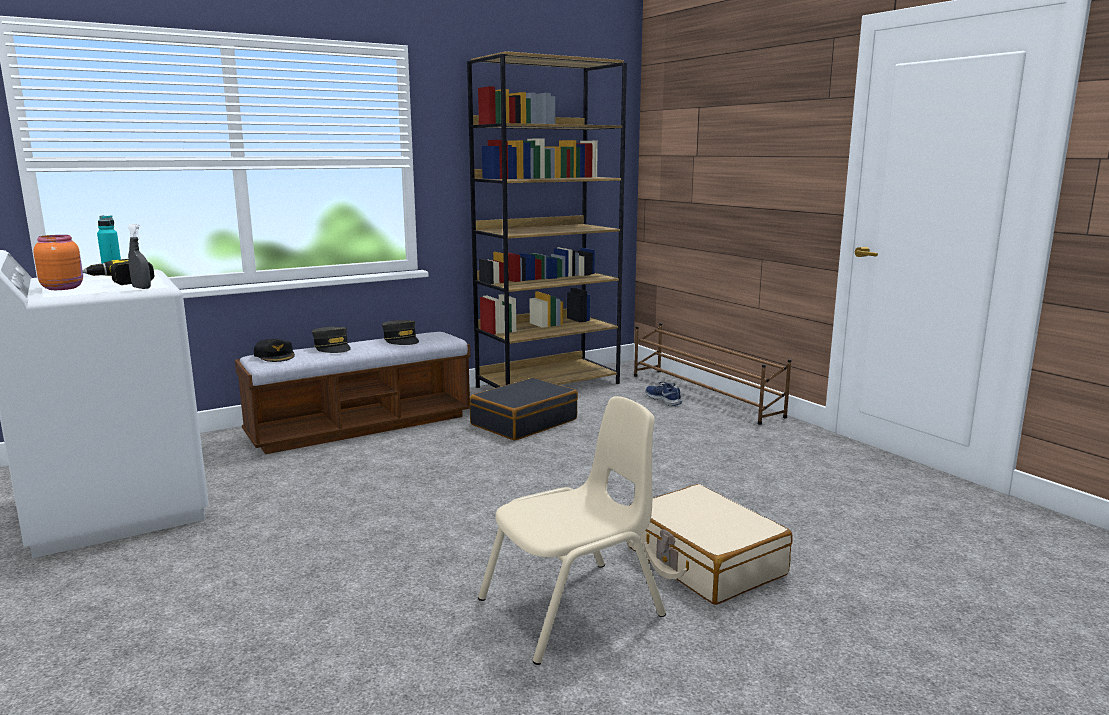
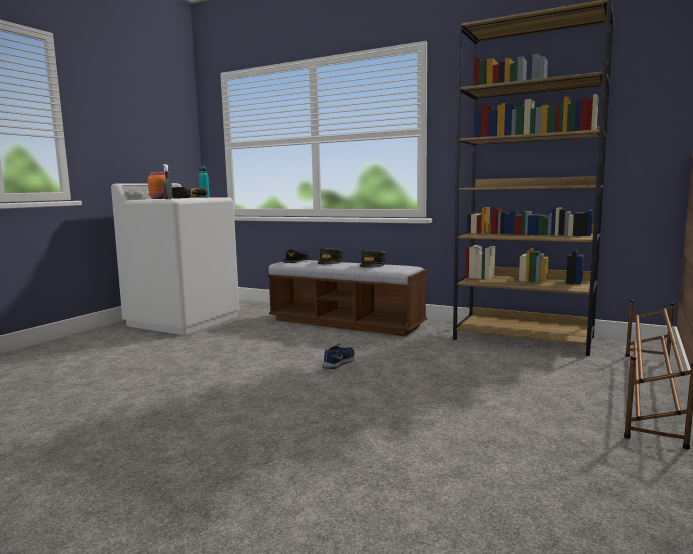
camera: 60 degrees right, 5 degrees down
(523, 422) = (427, 352): black suitcase -> none
(573, 609) = (109, 444): beige chair -> none
(663, 399) = (590, 380): blue shoe -> blue shoe (340, 362)
(704, 561) = (218, 478): beige suitcase -> none

